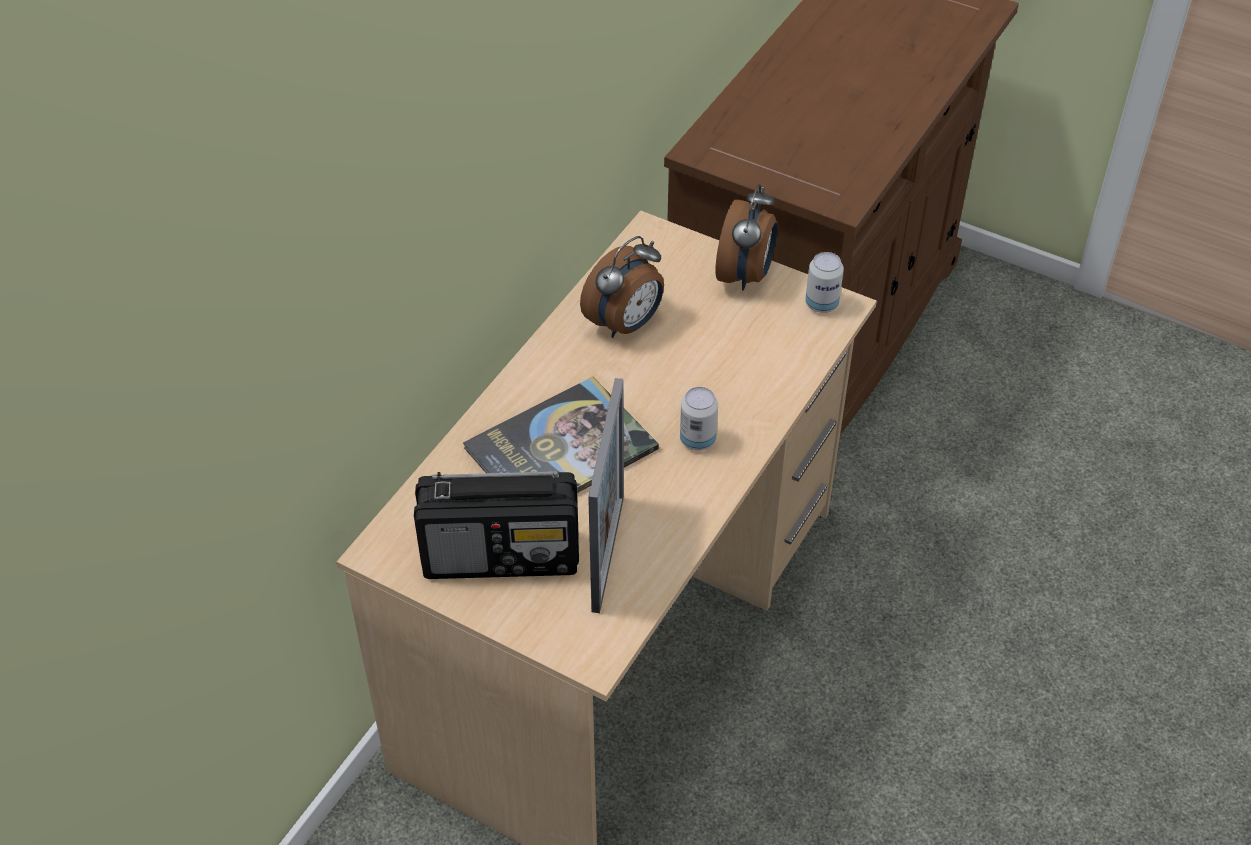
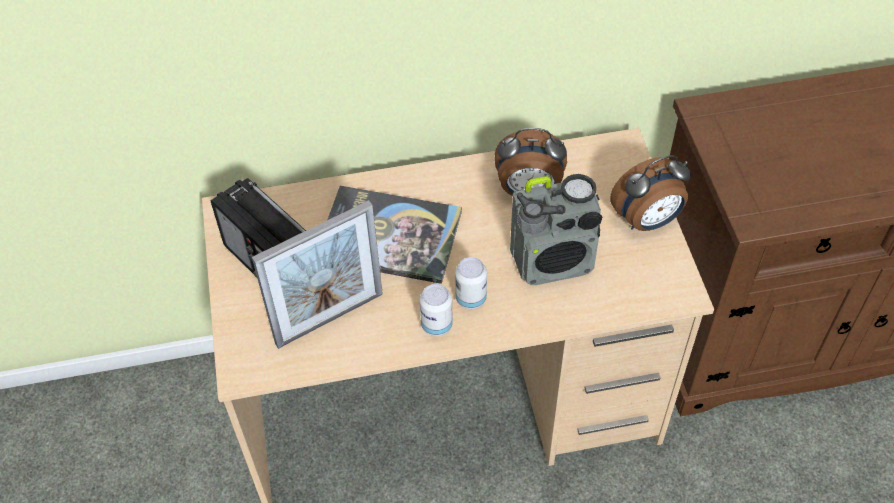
camera: 50 degrees right, 5 degrees up
(719, 360) = (553, 261): none -> radio
(821, 304) = (671, 280): can -> can (436, 325)

